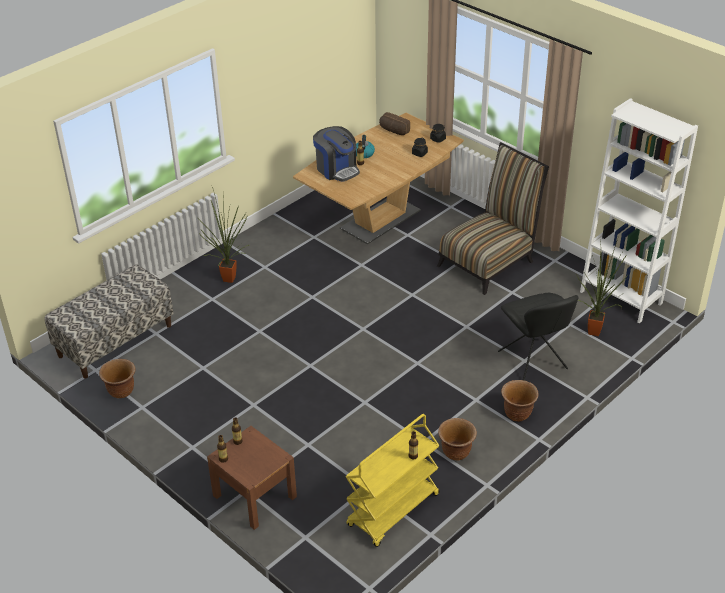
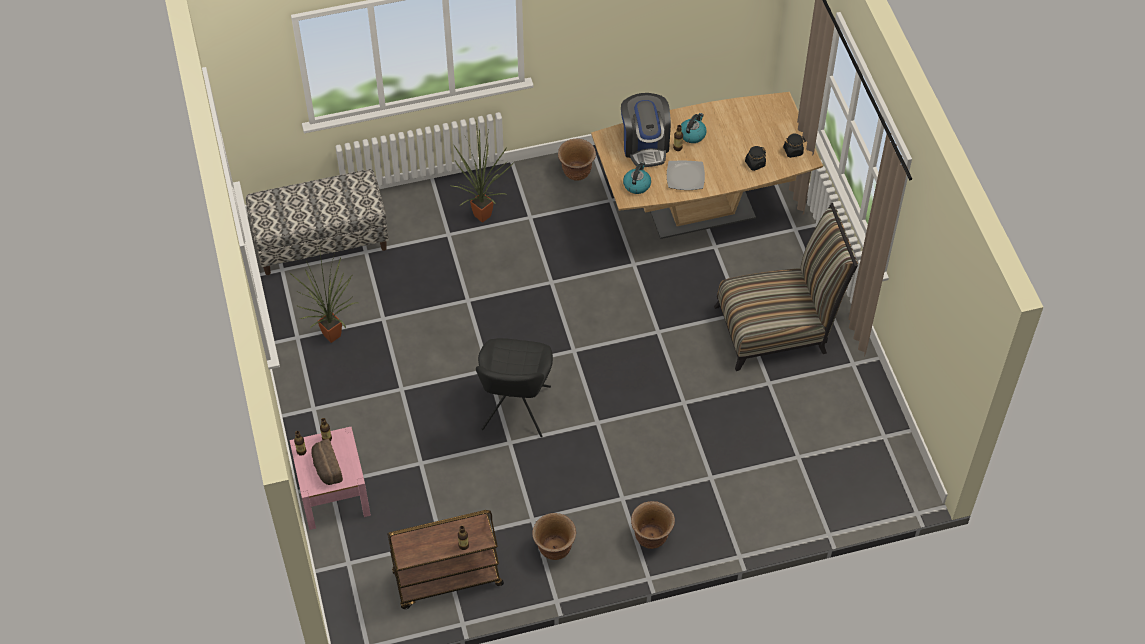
camera: 30 degrees right, 15 degrees up
(121, 391) = (290, 308): brown planter -> brown planter (576, 173)
(254, 496) = (333, 494): brown nightstand -> pink nightstand
(351, 191) = (637, 184): none -> kettle
(380, 175) = (685, 176): none -> plate
(393, 131) = (752, 115): bread -> bread (326, 468)
(393, 511) = (447, 580): yellow cart -> brown cart
(533, 362) = (719, 484): black chair -> black chair (515, 411)
(596, 333) = (818, 483): potted plant -> potted plant (333, 338)
(621, 297) = (885, 451): white bookcase -> none

